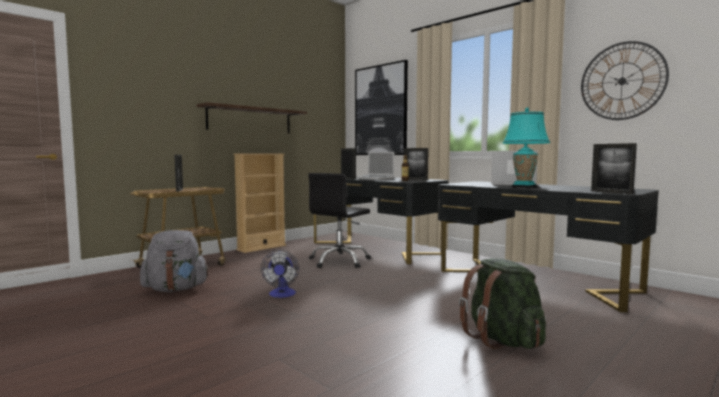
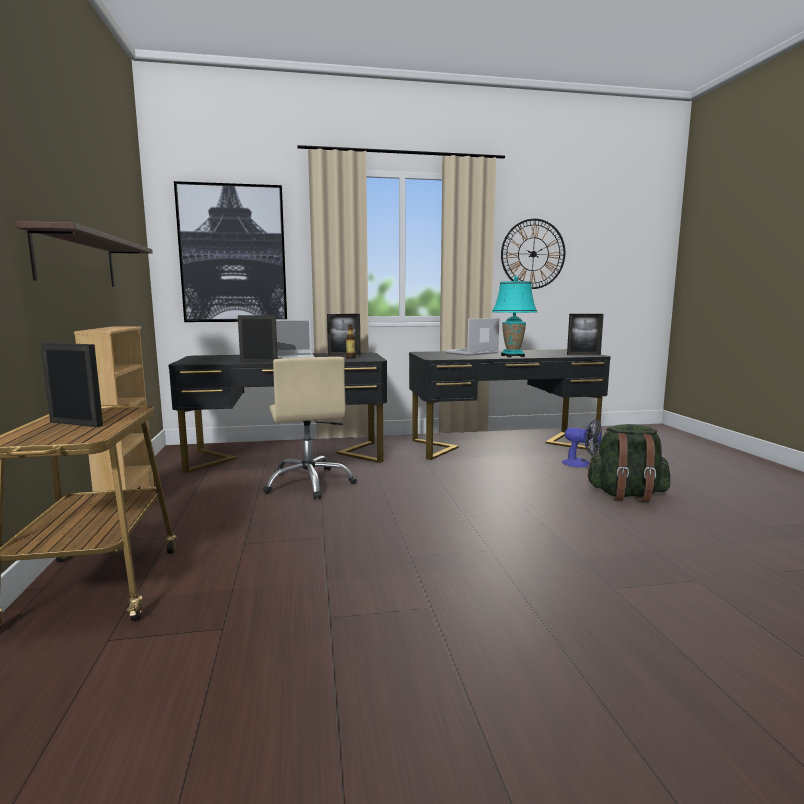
camera: 55 degrees left, 5 degrees up
(176, 289) = (248, 612): grey backpack -> none
(282, 295) = (399, 543): fan -> fan (581, 464)
(339, 261) = (309, 483): black office chair -> beige office chair

